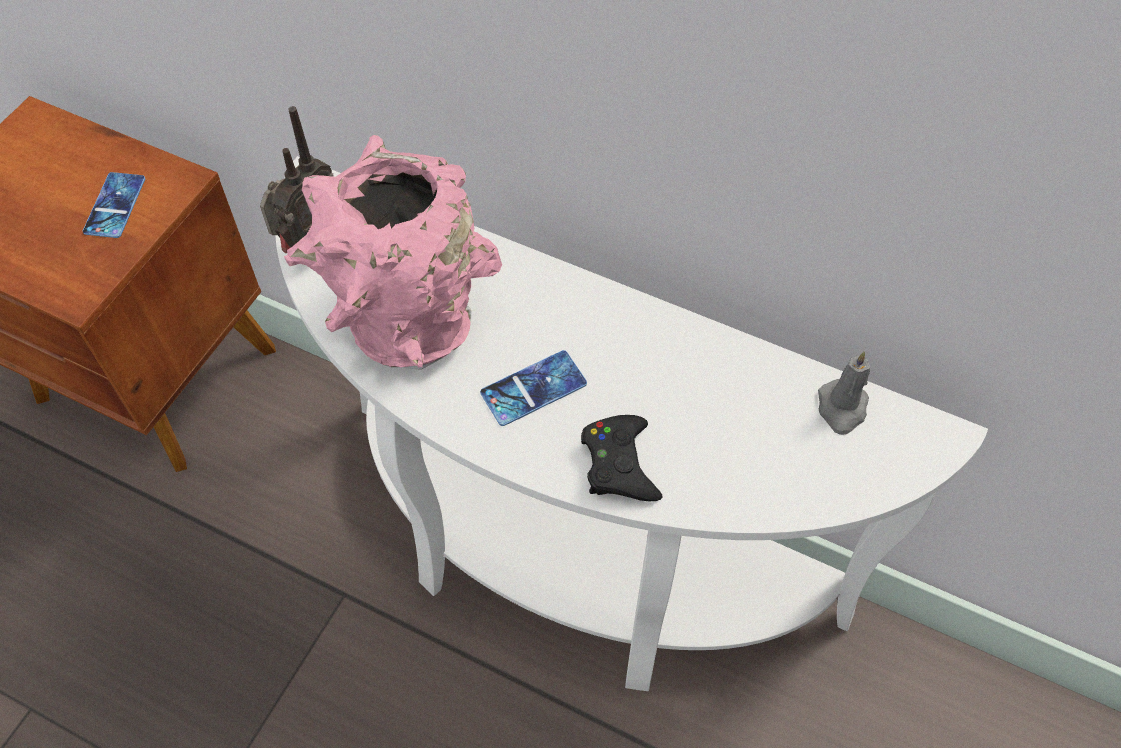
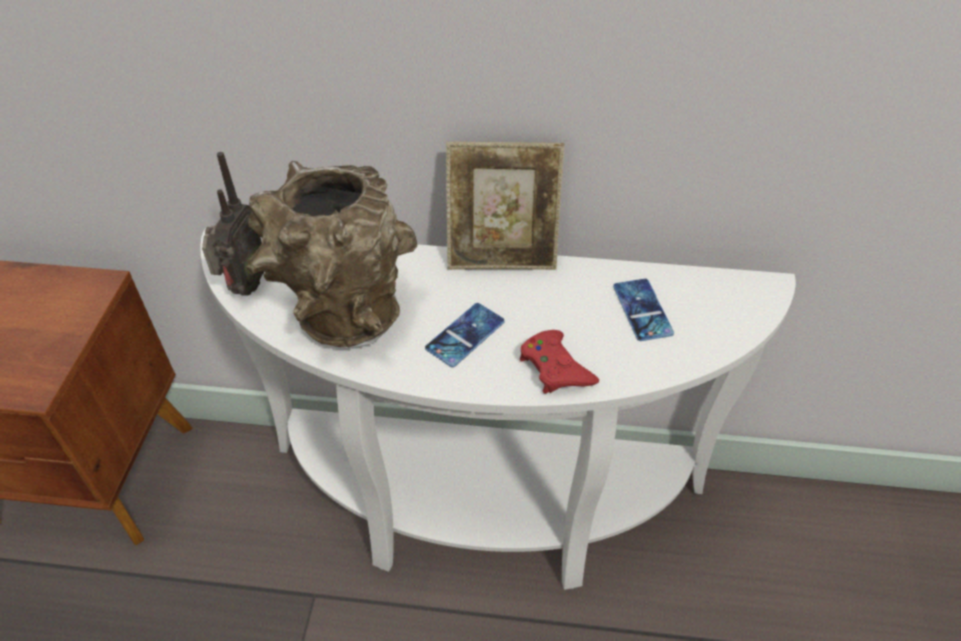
camera: 20 degrees left, 10 degrees down
(115, 205) = (47, 315): phone -> phone (642, 310)
(404, 318) = (341, 315): pink vase -> brown vase
(619, 464) = (555, 368): black game controller -> red game controller
(624, 293) = (502, 255): none -> picture frame
(841, 408) = (692, 287): grey candle -> none

